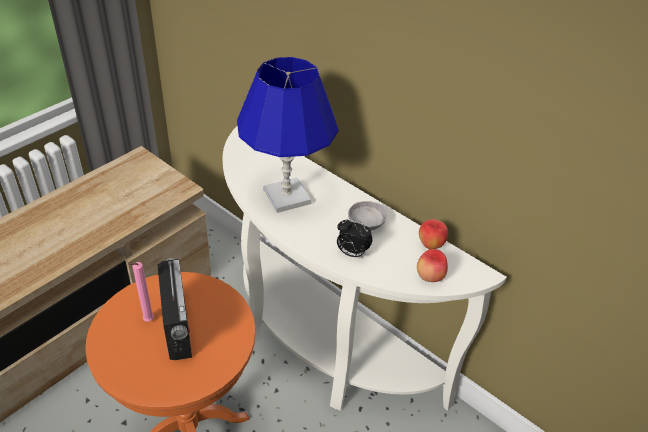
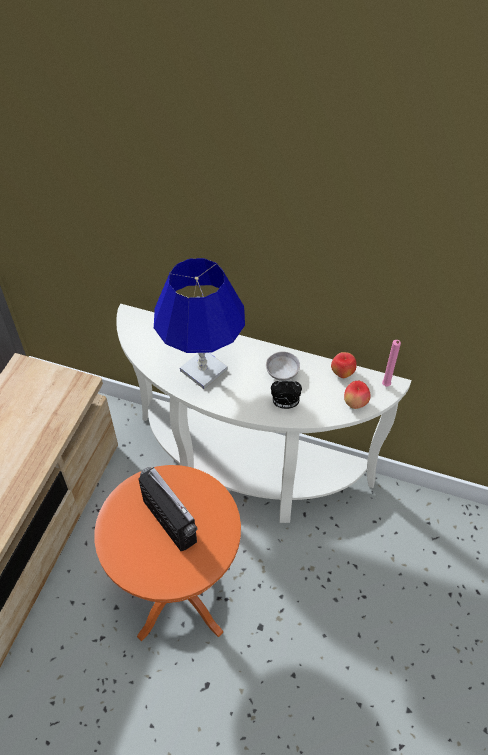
camera: 20 degrees left, 10 degrees up
(147, 321) = (141, 526): pink candle -> pink candle (385, 386)

